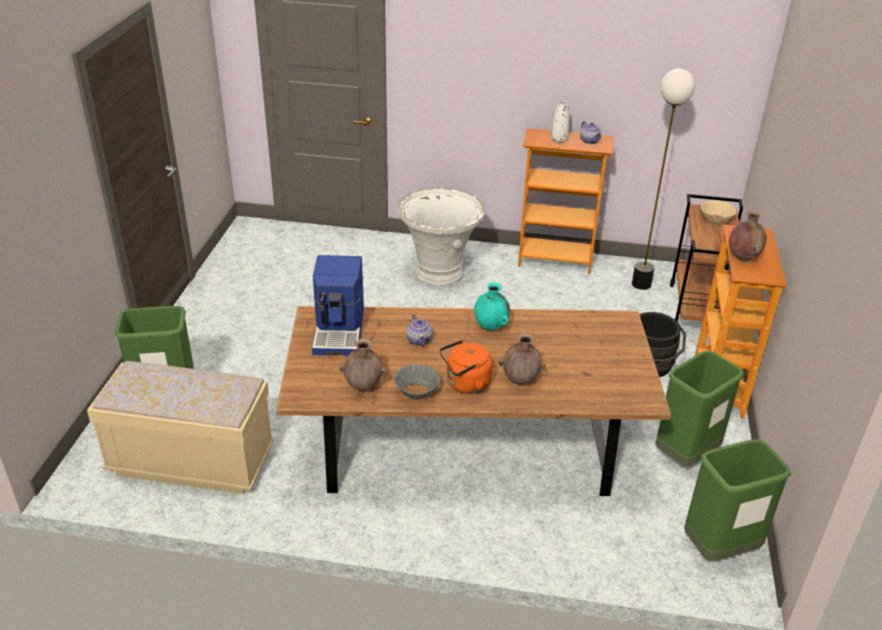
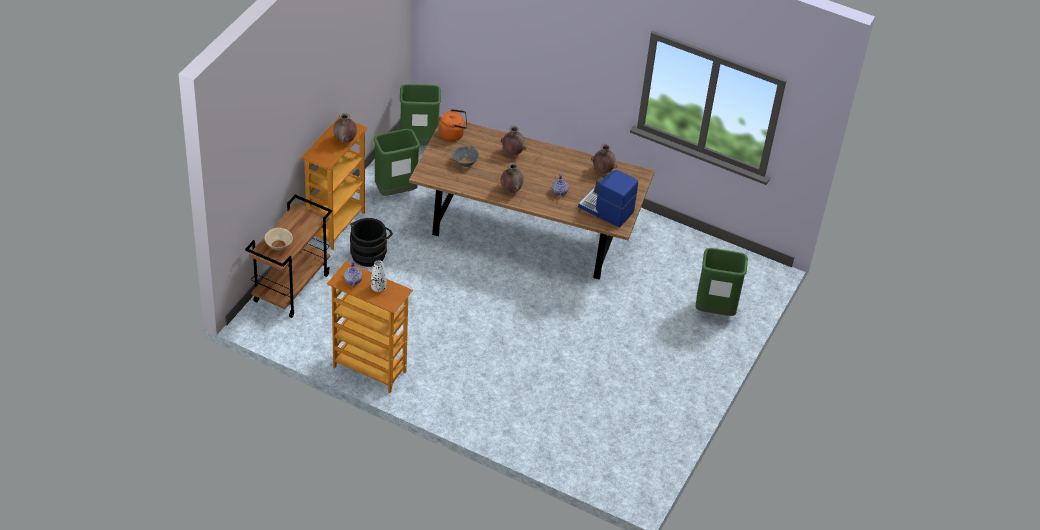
camera: 165 degrees left, 10 degrees up
(192, 462) = (699, 263): beige bench -> none
(340, 331) = (606, 210): coffee machine -> coffee machine turned 75 degrees counterclockwise
(416, 392) = (574, 160): grey bowl -> grey bowl (465, 162)
(440, 273) = (478, 381): white planter -> none
(465, 384) = (544, 158): orange kettle -> orange kettle (453, 134)
(491, 327) = (511, 190): turquoise vase -> brown vase
(641, 284) = (314, 324): floor lamp -> none

